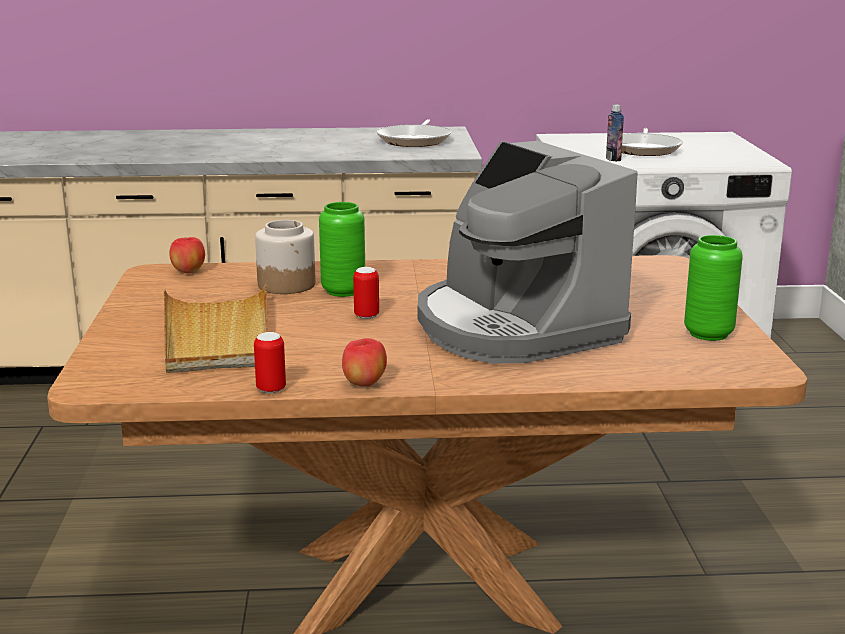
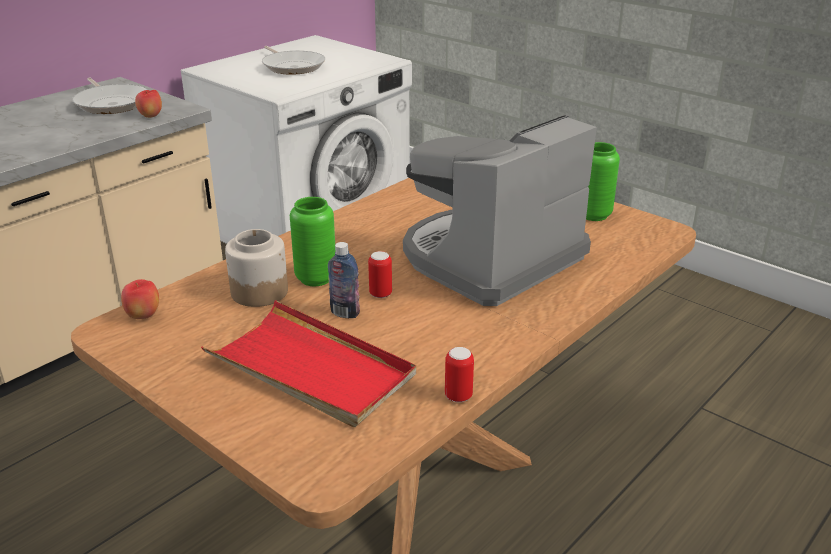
camera: 45 degrees left, 10 degrees up
(217, 335) = (311, 369): beige tray -> red tray
(364, 384) = (504, 356): apple -> apple (150, 116)
(514, 327) = (490, 259): coffee machine -> coffee machine turned 120 degrees clockwise
(613, 159) = (289, 82): bottle -> bottle (345, 313)

